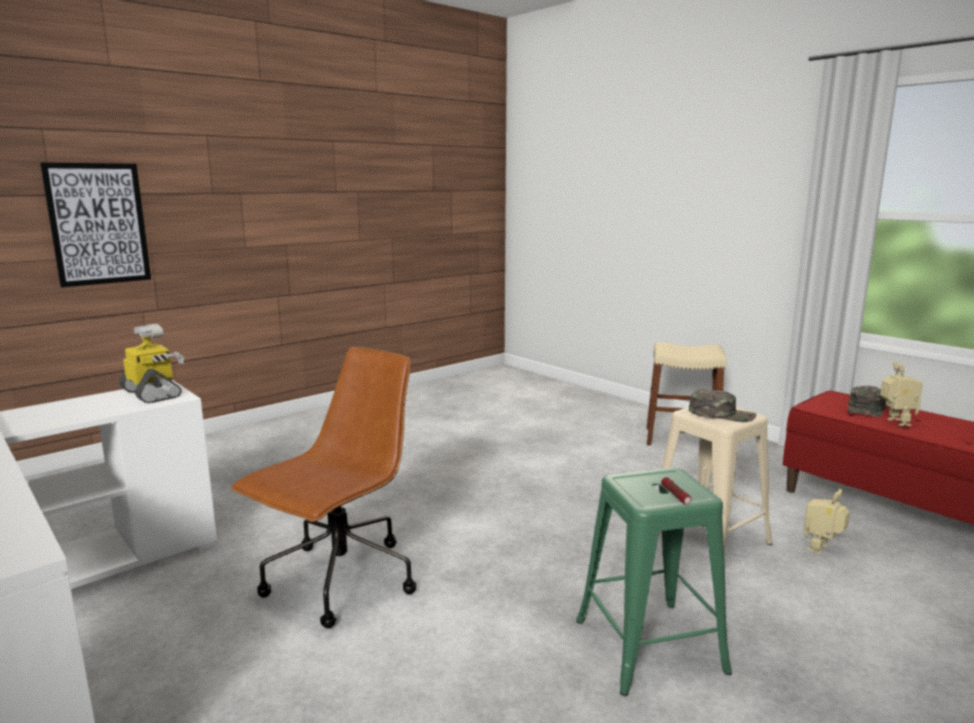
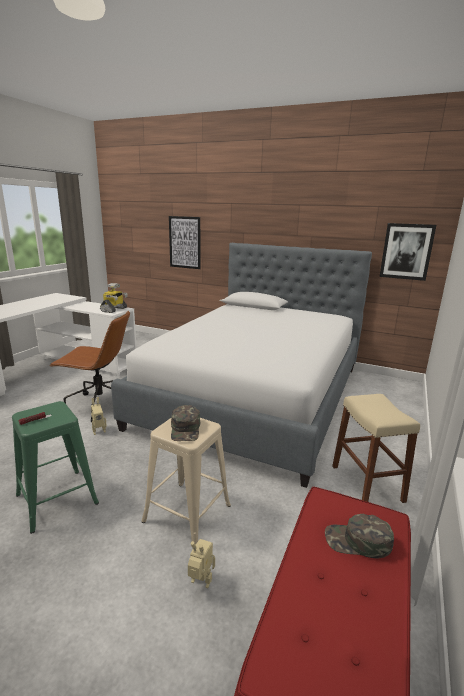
camera: 65 degrees right, 5 degrees up
(448, 445) = (255, 395): none -> bed
(469, 203) = (406, 251): none -> picture
(895, 422) = (324, 563): toy robot -> toy robot (98, 430)

